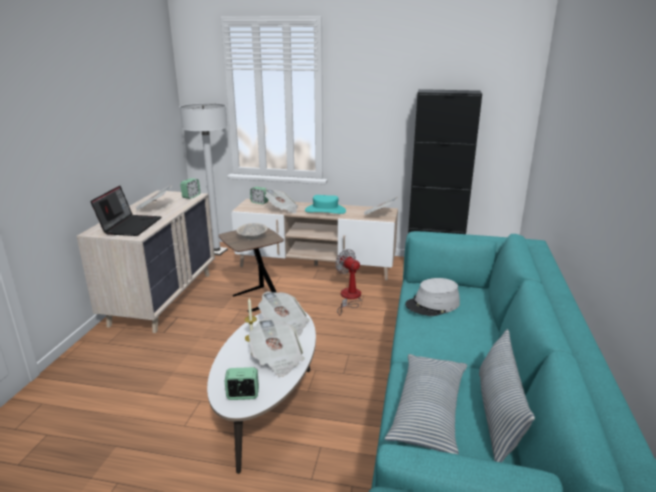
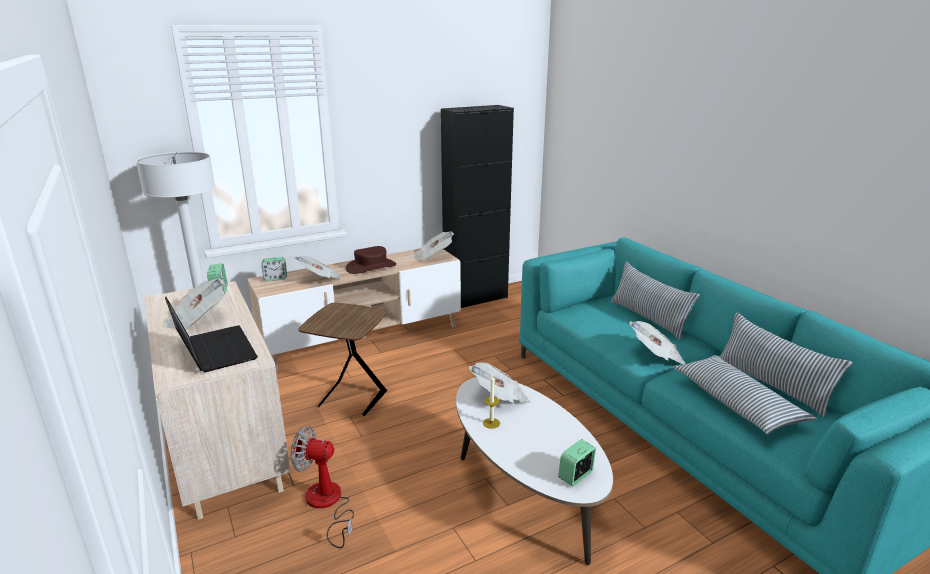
camera: 40 degrees left, 0 degrees up
(252, 237) = (347, 319): beige bowl -> none
(277, 359) = (547, 430): newspaper -> newspaper (656, 355)
(325, 210) = (371, 267): turquoise hat -> brown hat
(349, 298) = (445, 357): fan -> fan (327, 504)
(432, 304) = (604, 323): grey hat -> none
(482, 316) = (648, 318): none -> pillow

